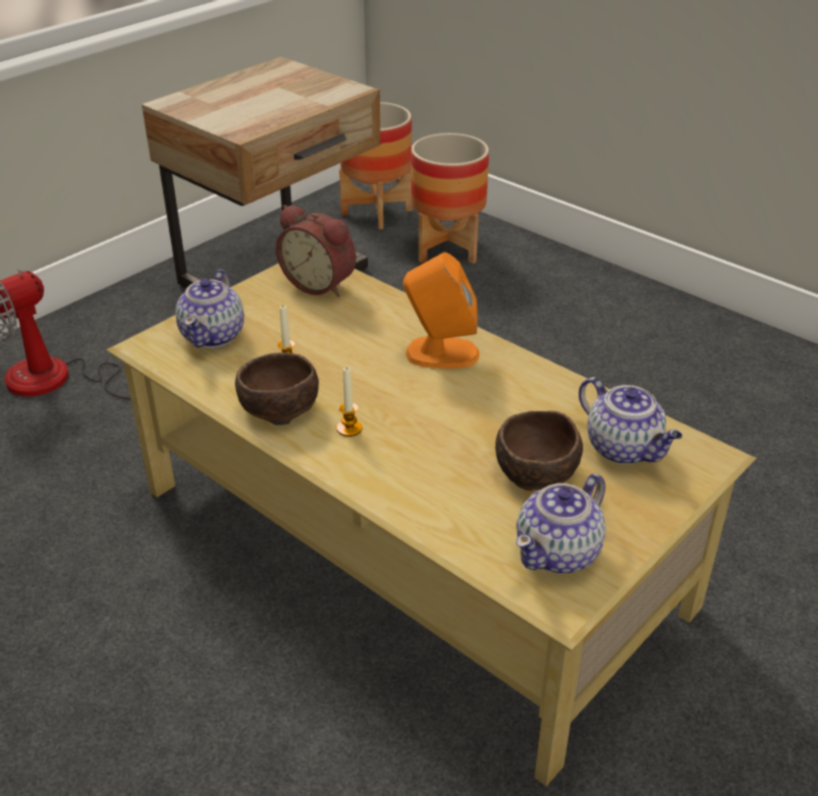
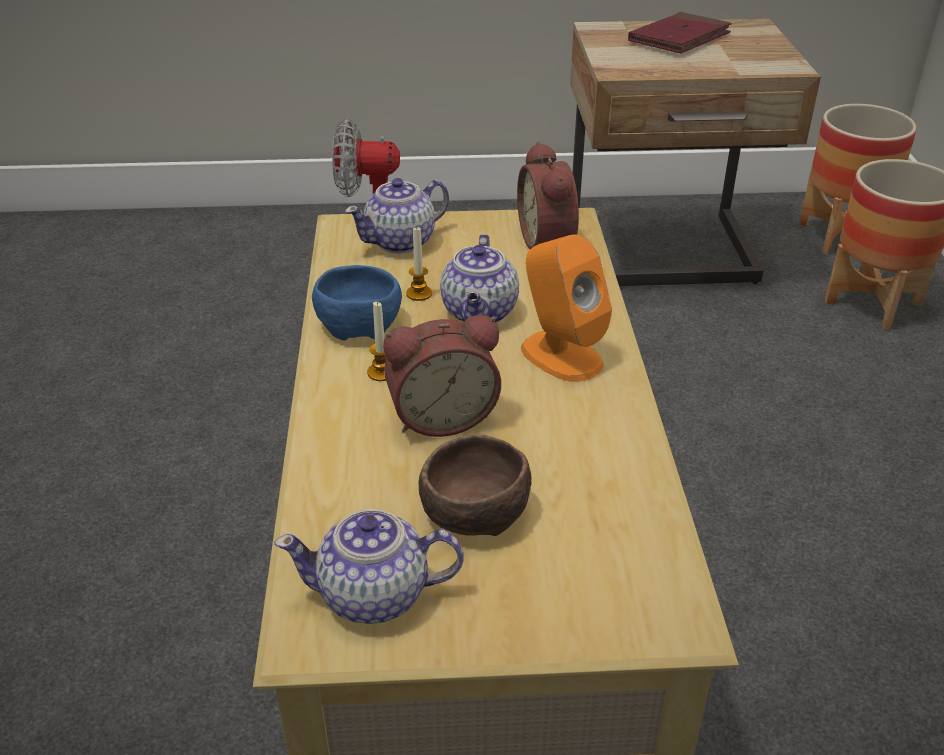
camera: 45 degrees right, 0 degrees up
(244, 92) = (679, 38): none -> red book
(277, 407) = (358, 323): brown bowl -> blue bowl
(431, 431) = (441, 416): none -> alarm clock
(624, 449) = (594, 551): teapot -> teapot (480, 313)

